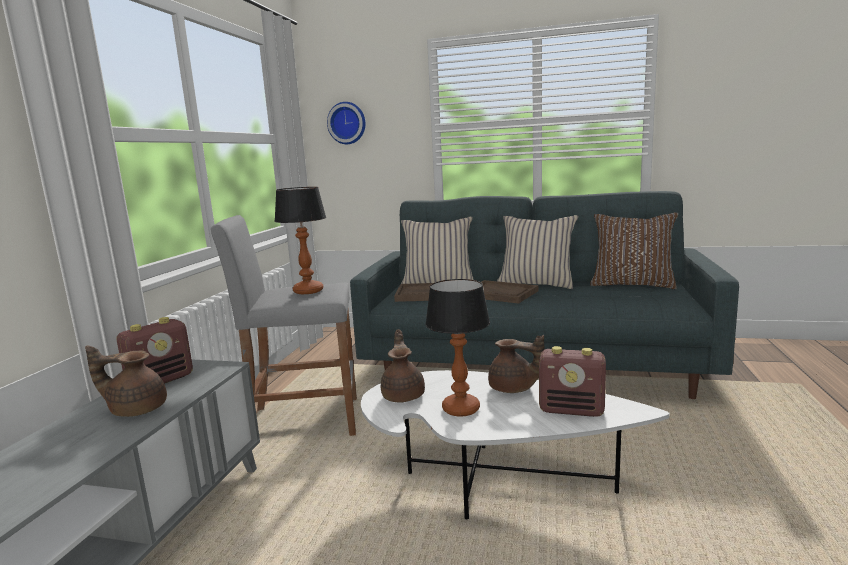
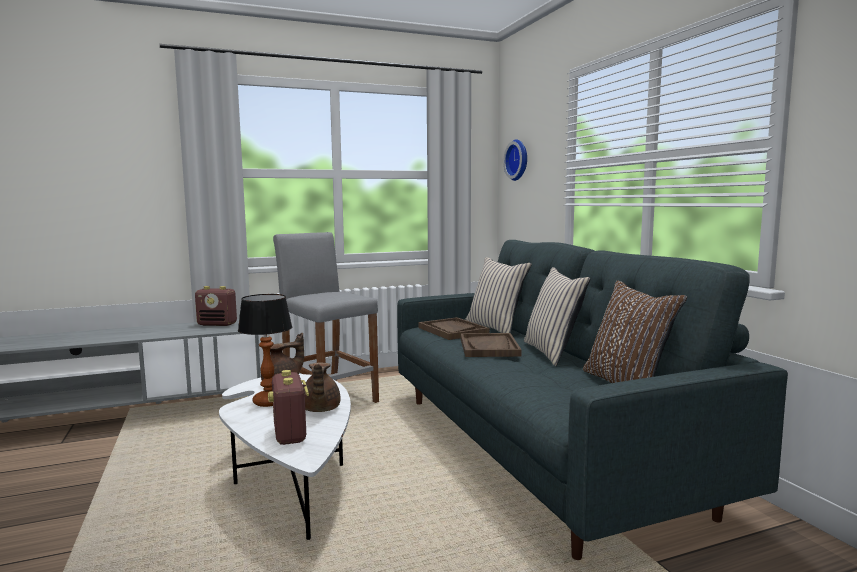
camera: 55 degrees right, 5 degrees down
(136, 409) = (178, 330): brown teapot -> none
(308, 291) = (328, 295): table lamp -> none

